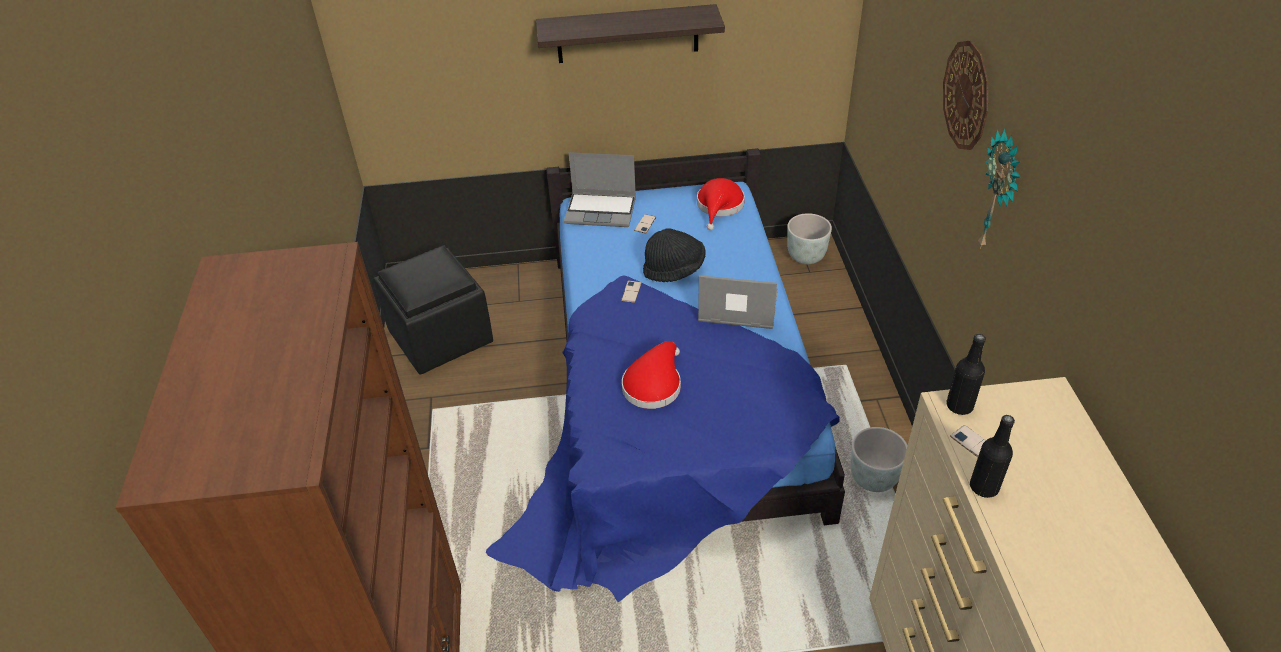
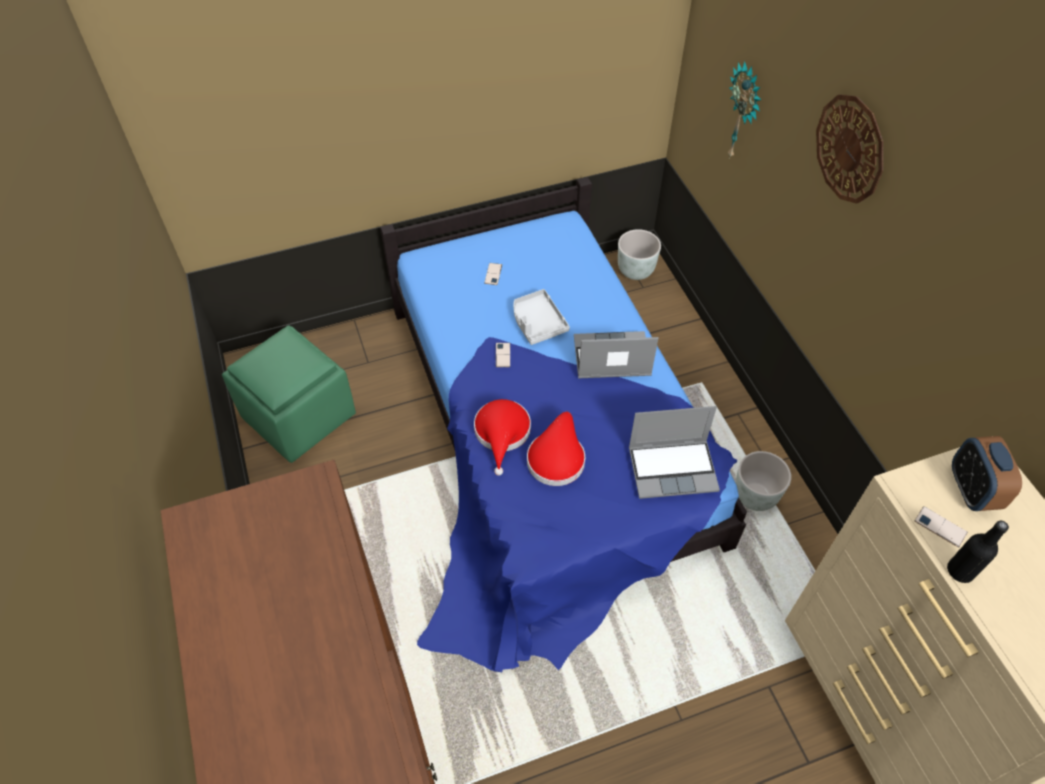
camera: 15 degrees left, 10 degrees up
(441, 336) = (299, 415): black ottoman -> green ottoman
(601, 210) = (444, 264): laptop -> laptop (673, 468)
(627, 34) = (457, 84): shelf -> none
(674, 269) = (537, 323): black hat -> grey tray
(719, 206) = (561, 243): red hat -> red hat (502, 434)
(959, 406) = (912, 485): black bottle -> none
(1001, 194) = (901, 252): wall clock -> wall clock (744, 113)
(1022, 419) = (971, 490): none -> alarm clock

